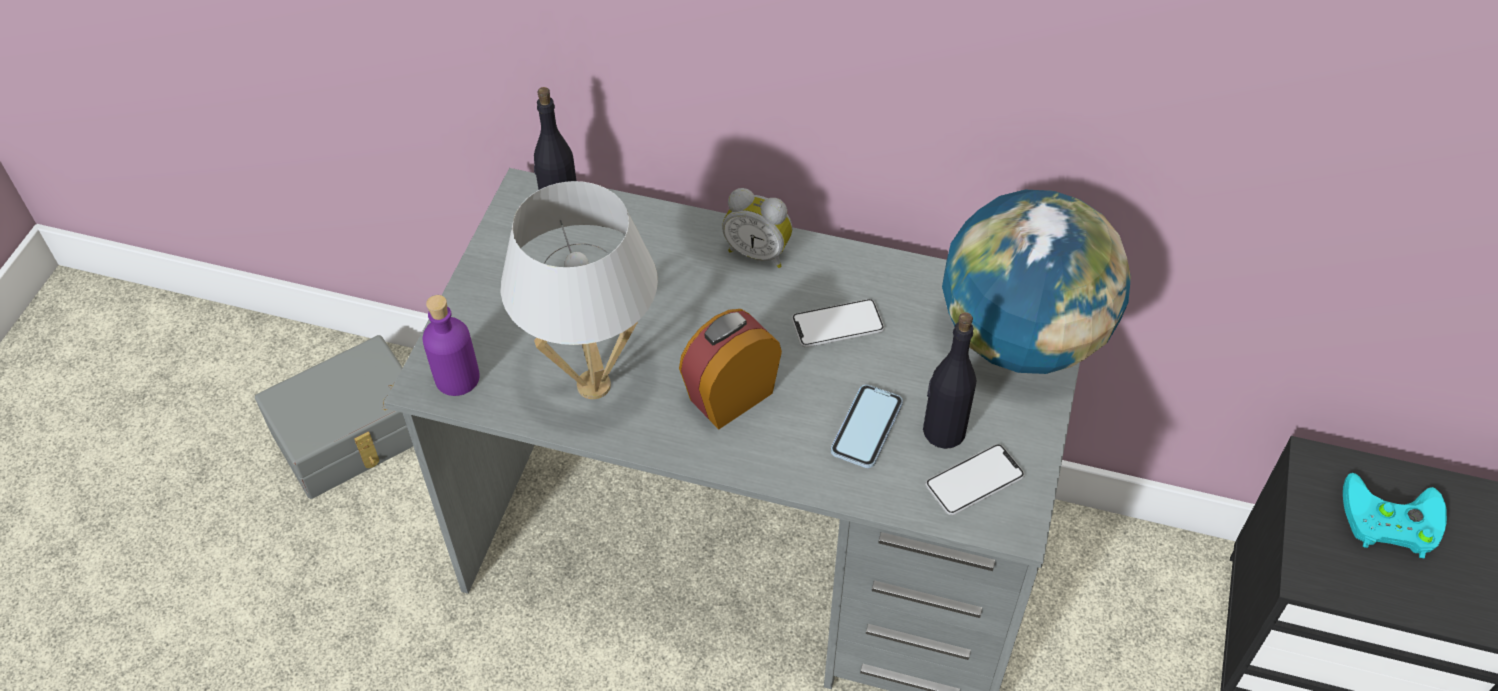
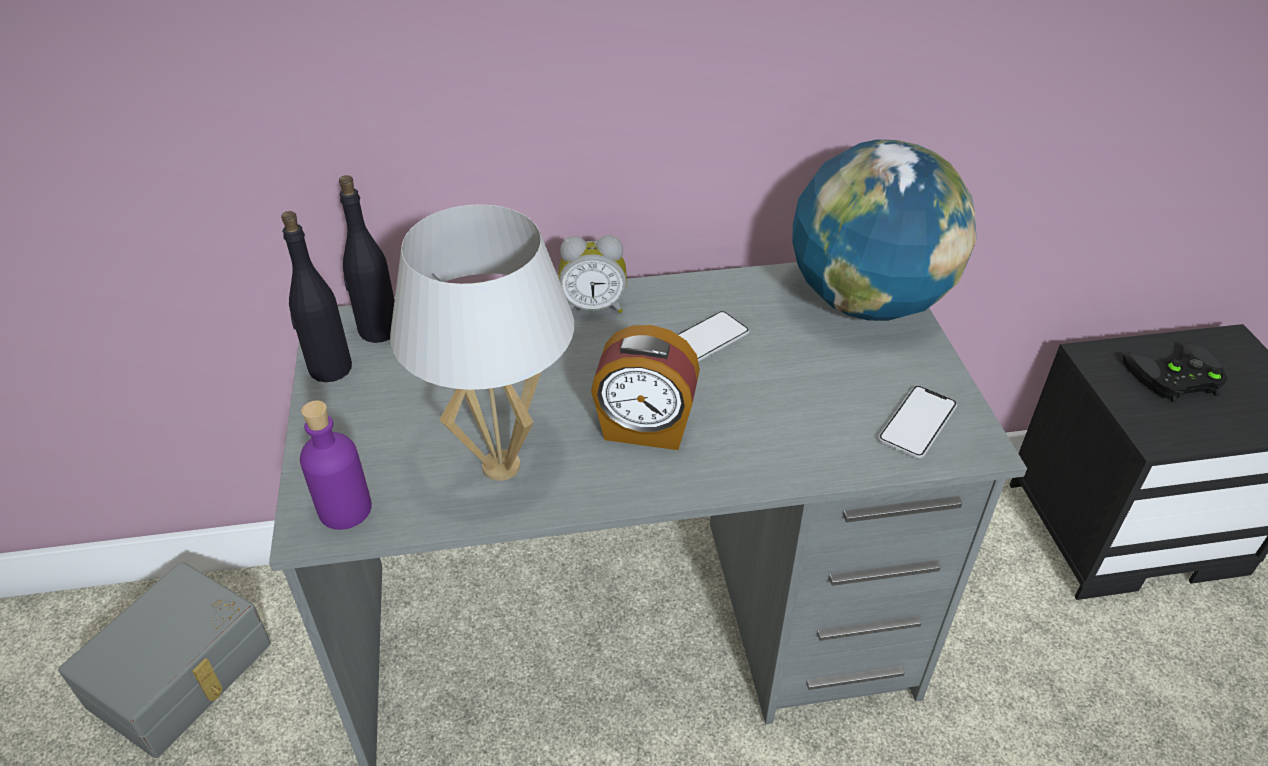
camera: 25 degrees left, 10 degrees down
(730, 395) = (645, 429): alarm clock -> alarm clock turned 105 degrees counterclockwise
(866, 428) = (791, 413): phone -> none
(943, 431) = (860, 393): black bottle -> black bottle (330, 368)
(1388, 521) = (1173, 378): turquoise game controller -> black game controller

